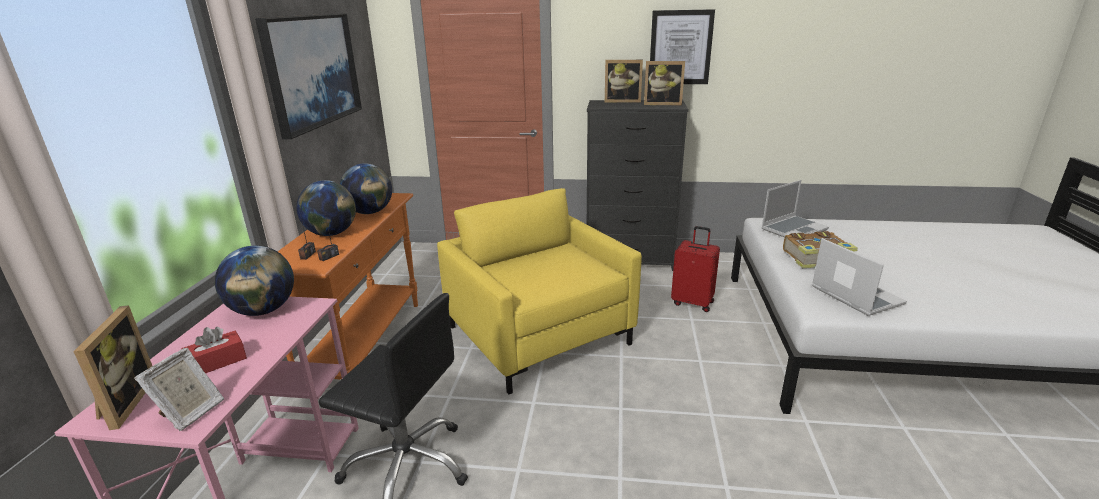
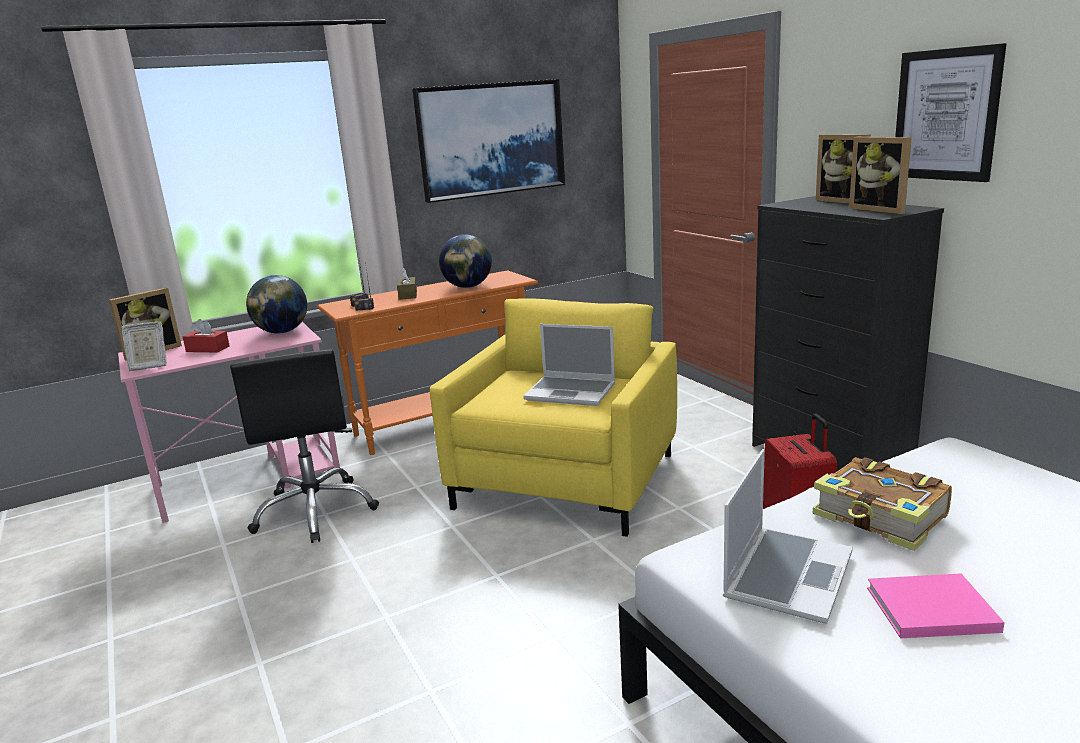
camera: 55 degrees right, 5 degrees down
(331, 234) = (408, 295): globe -> brown tissue box
(793, 229) = (972, 475): laptop -> laptop (572, 392)
(900, 282) = (927, 609): none -> pink book

